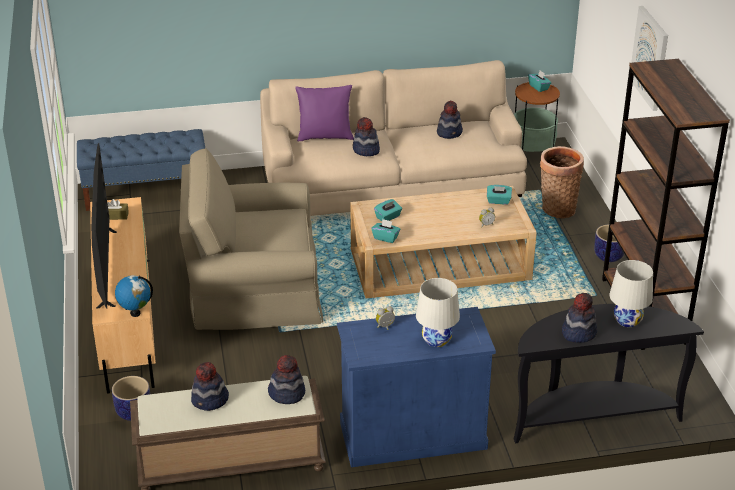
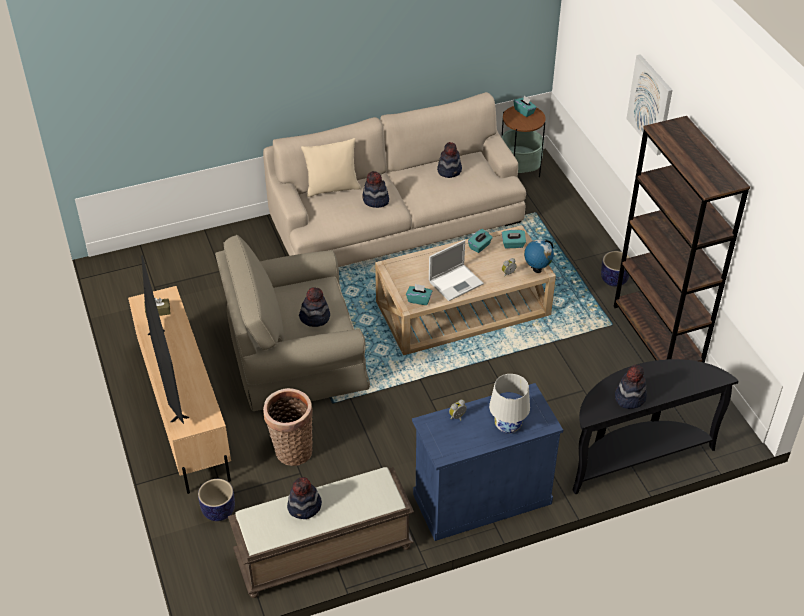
camera: 10 degrees left, 10 degrees up
(135, 313) = (210, 423): globe -> globe (537, 269)
(146, 192) = (162, 259): blue bench -> none
(287, 393) = (373, 489): hat -> hat (315, 317)
(325, 136) = (332, 188): purple pillow -> beige pillow
(388, 217) = (415, 275): turquoise tissue box -> turquoise tissue box (480, 246)
(429, 227) = (456, 282): none -> laptop
(556, 208) = (555, 231): basket -> basket (291, 450)
(627, 320) = (670, 378): white table lamp -> none

